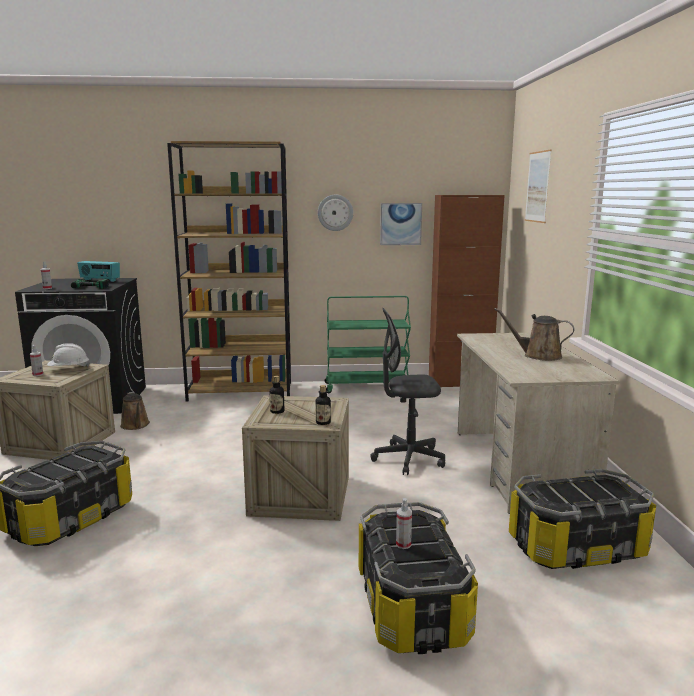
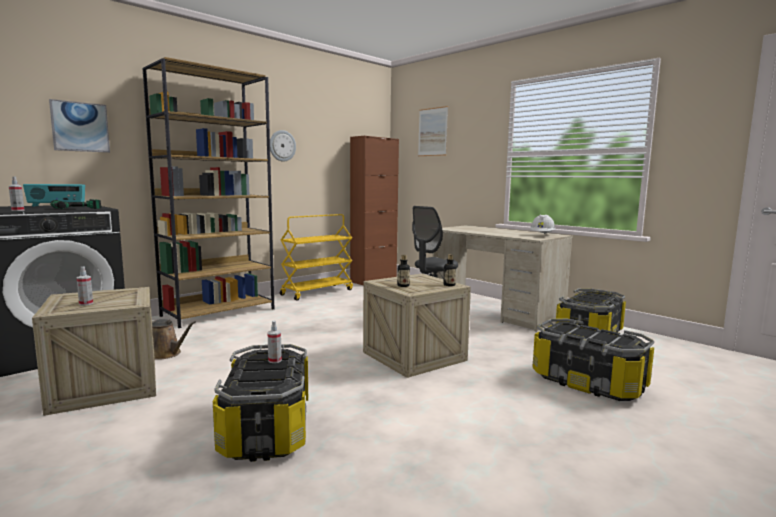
camera: 40 degrees left, 5 degrees down
(69, 369) = (113, 295): white hard hat -> white hard hat (542, 235)
(367, 387) = (317, 292): green cart -> yellow cart
(400, 224) = (328, 158): picture -> picture (80, 127)
(403, 544) = (591, 336): spray bottle -> spray bottle (275, 360)
(538, 356) = (507, 231): brown watering can -> none

